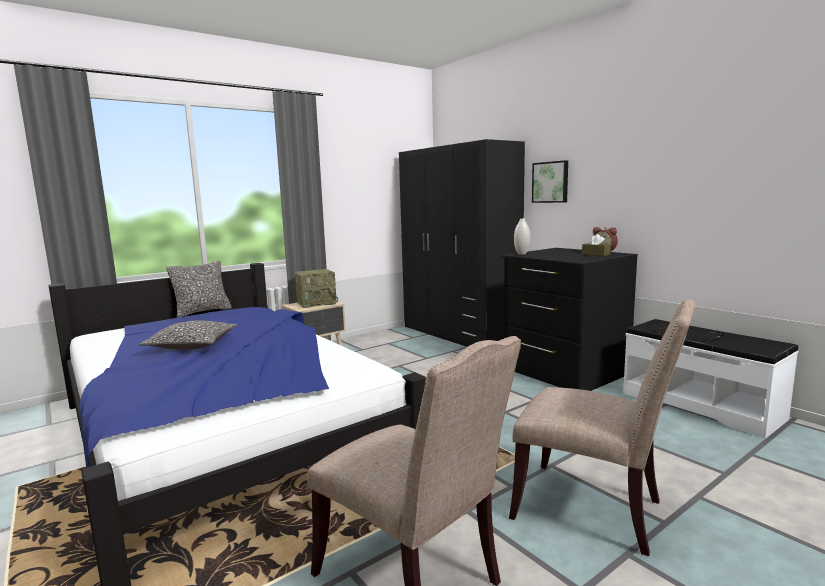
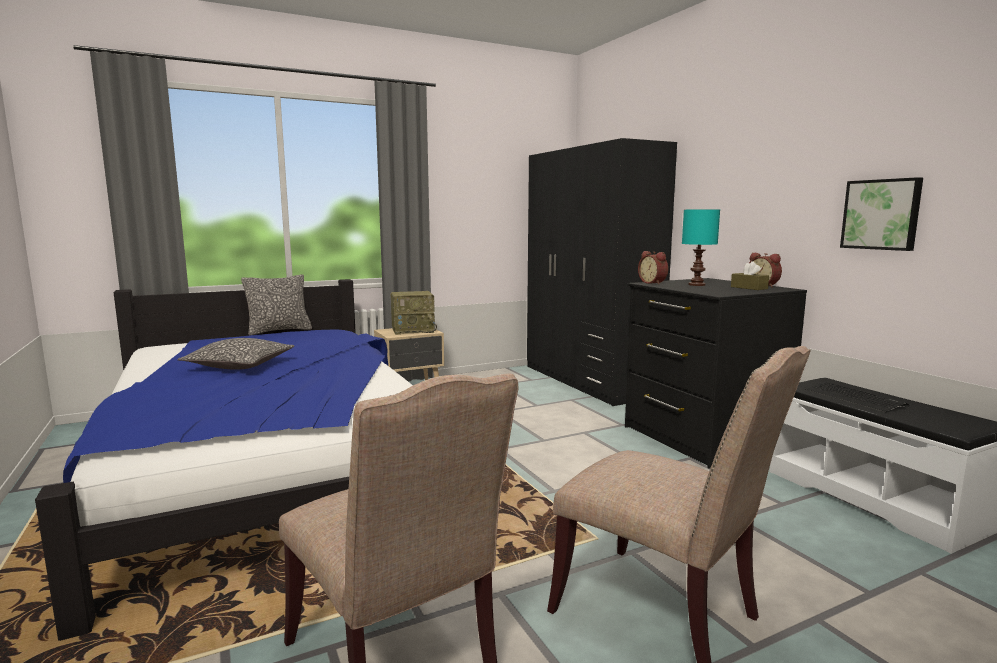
camera: 10 degrees right, 0 degrees up
(521, 254) = (653, 283): white vase -> alarm clock
(551, 182) = (706, 194): picture -> picture (881, 214)
(556, 254) = (697, 285): none -> turquoise table lamp

